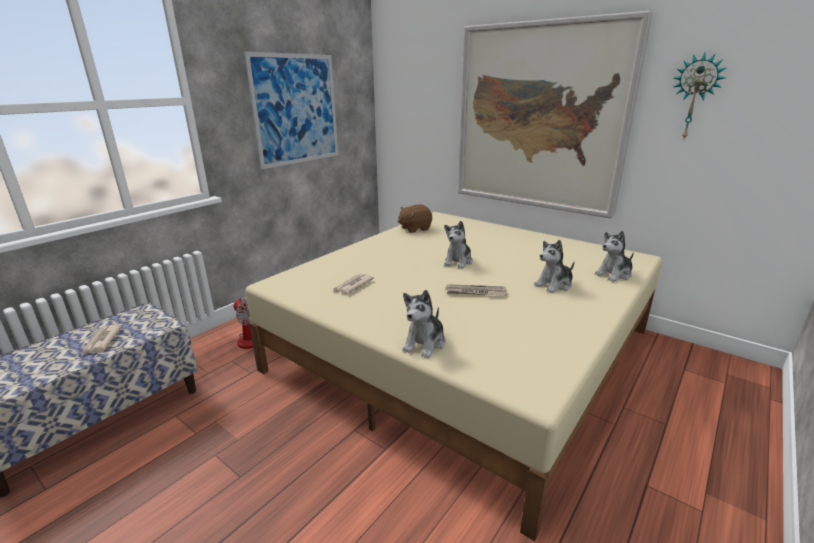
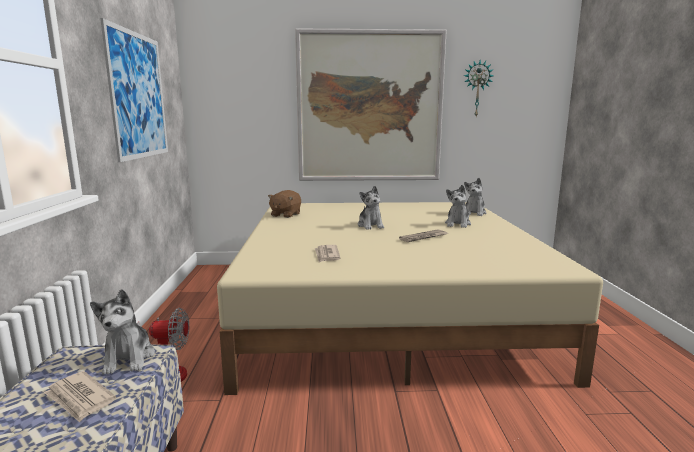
camera: 40 degrees left, 10 degrees down
(425, 343) = (462, 268): plush toy -> plush toy (129, 358)

